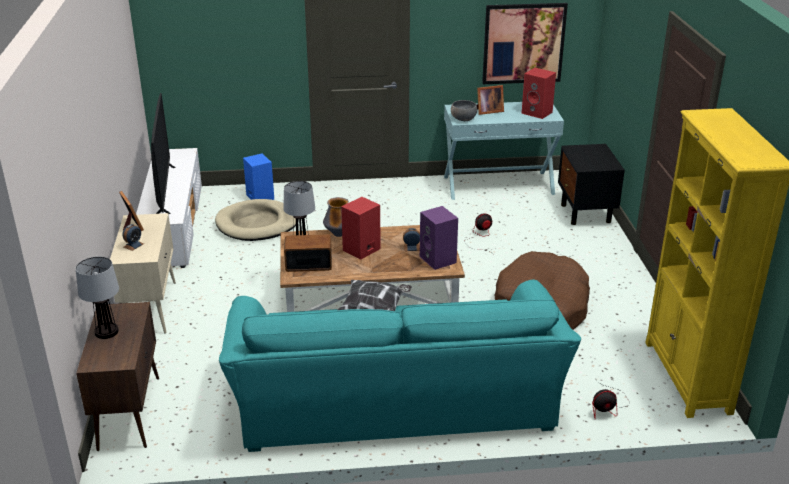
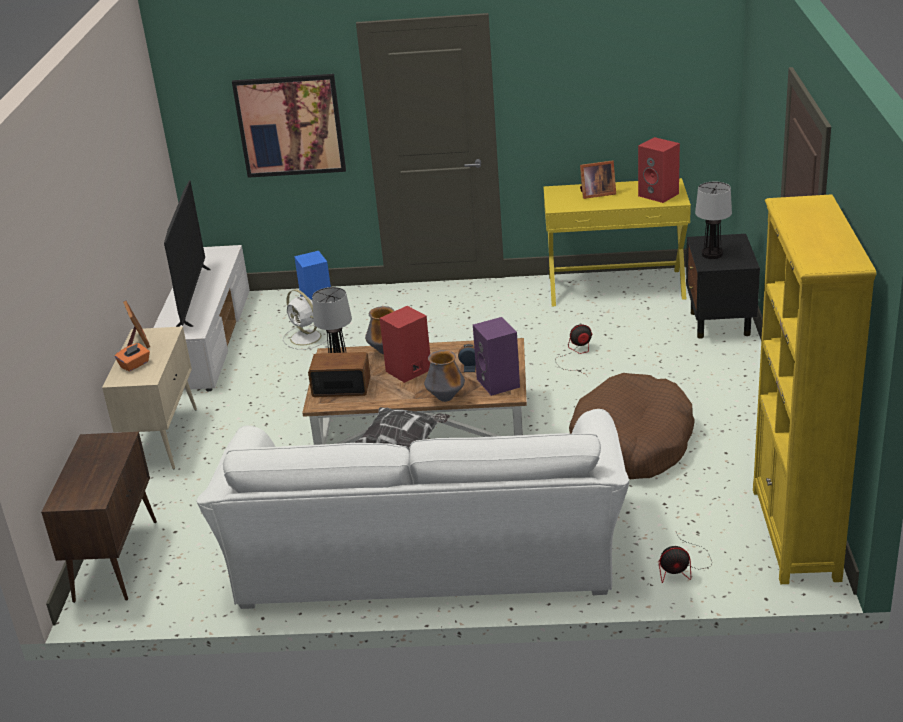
camera: 10 degrees right, 0 degrees up
(106, 332) = (83, 465): table lamp -> table lamp (711, 254)
(133, 245) = (135, 365): alarm clock -> orange tissue box
(257, 224) = (306, 338): beige dog bed -> white fan
(395, 396) = (425, 549): turquoise sofa -> white sofa
(398, 272) = (445, 398): none -> vase
(463, 119) = (561, 204): grey bowl -> none
(498, 185) = (616, 287): turquoise console table -> yellow console table
(523, 43) = (641, 106): picture -> picture (290, 125)

